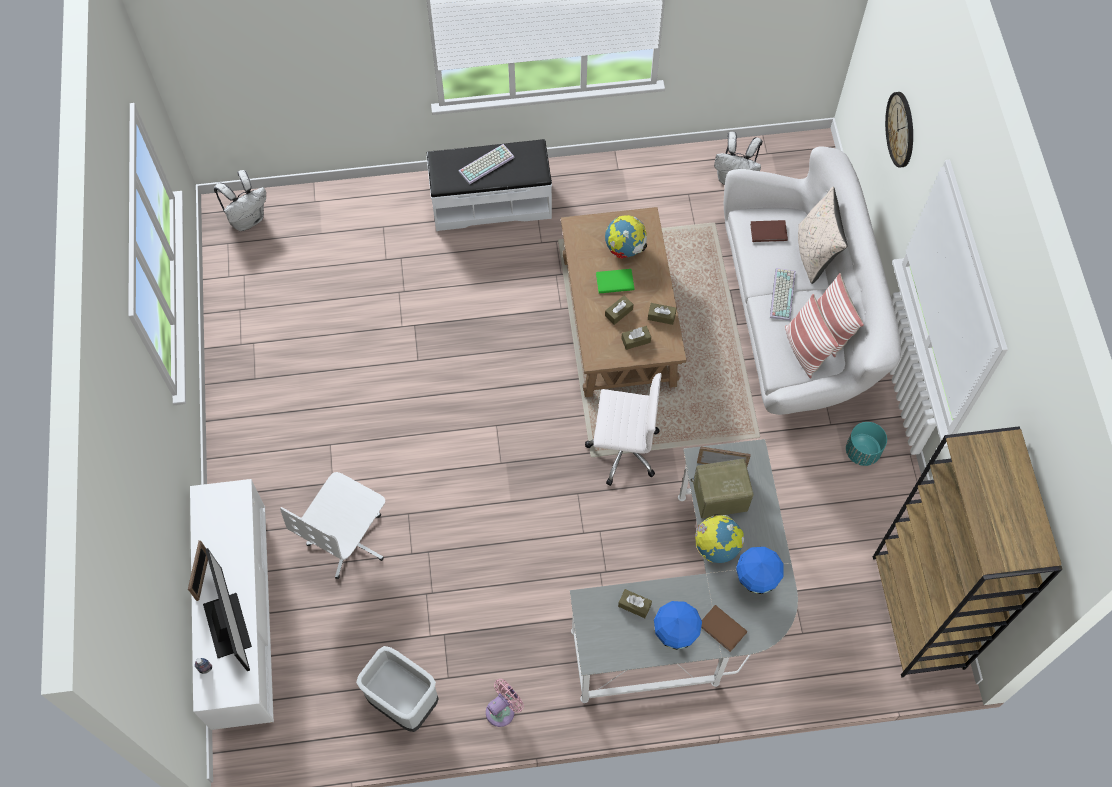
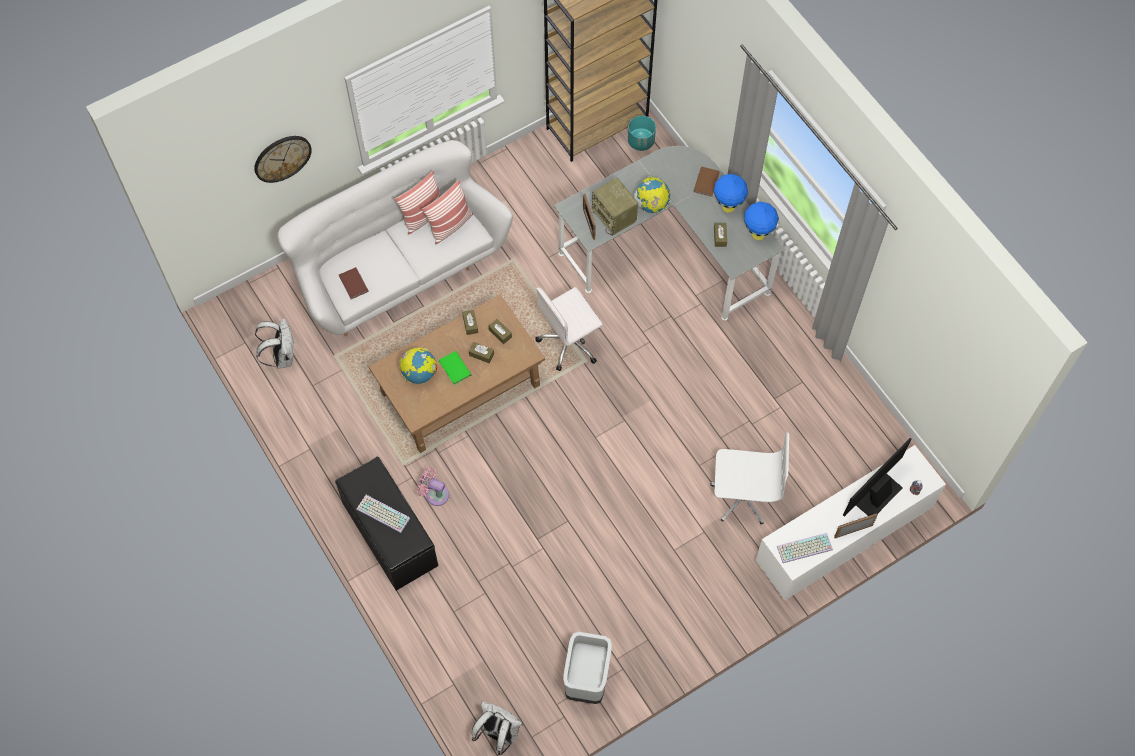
camera: 115 degrees left, 0 degrees up
(402, 702) = (836, 402): grey trash can -> grey trash can (587, 680)
(491, 202) = (389, 534): white bench -> black bench
(503, 710) = (804, 338): pink fan -> pink fan (435, 494)
(622, 449) = (570, 342): white office chair -> white office chair turned 105 degrees counterclockwise
(754, 583) = (664, 175): blue table lamp -> blue table lamp (757, 234)
(781, 293) = (407, 256): keyboard -> keyboard (804, 549)
(815, 253) = (358, 247): beige pillow -> none
(862, 452) = (493, 191): turquoise planter -> turquoise planter (641, 141)

